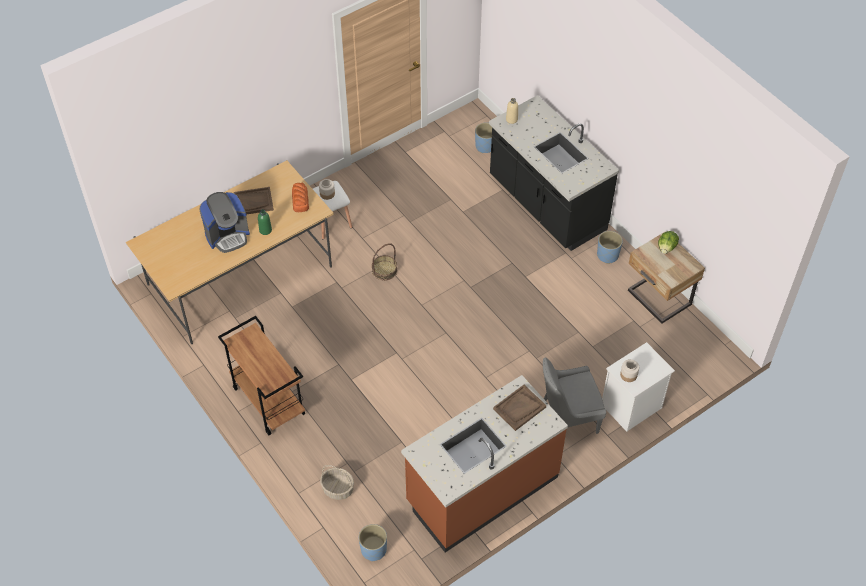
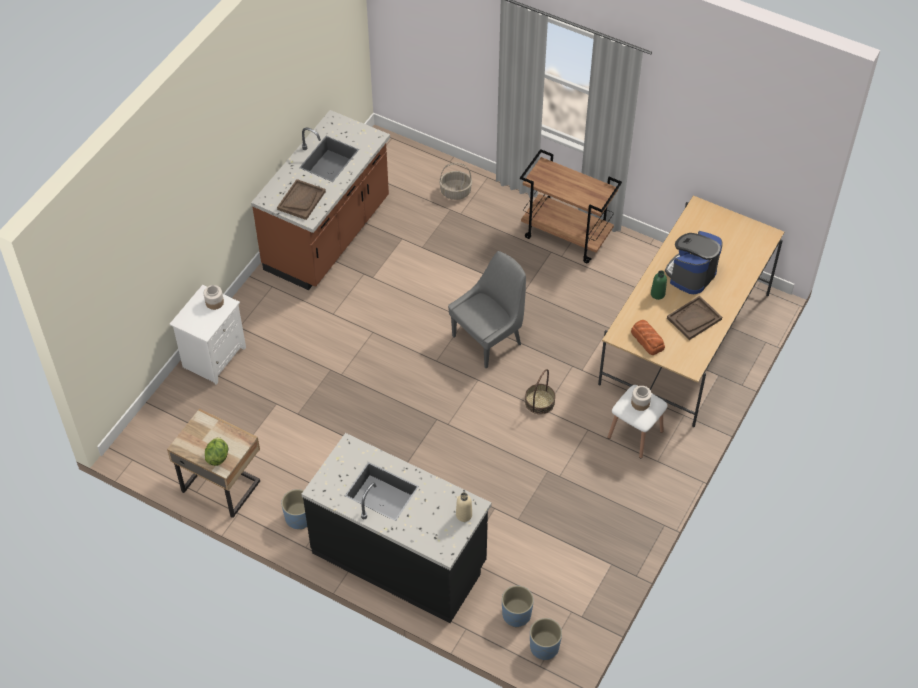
camera: 155 degrees right, 0 degrees up
(373, 550) = (397, 161): blue planter -> blue planter (544, 647)
(567, 418) = (274, 323): grey chair -> grey chair (489, 339)

